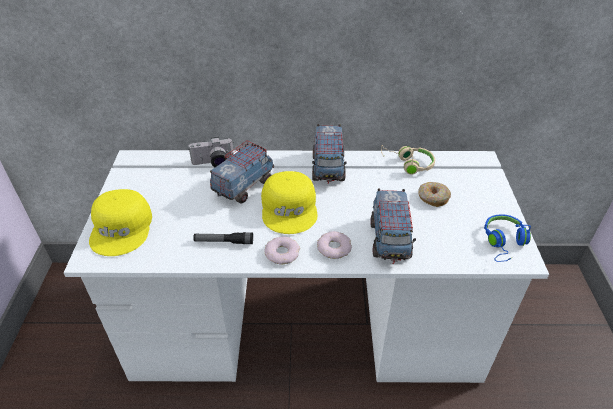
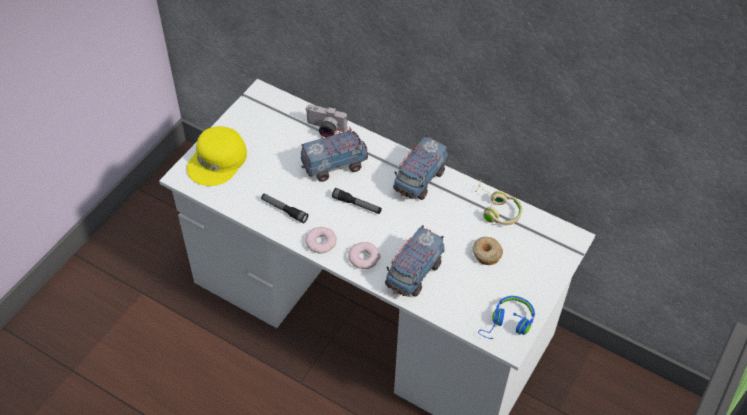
camera: 30 degrees right, 10 degrees up
(290, 208) = (357, 205): yellow cap -> flashlight

